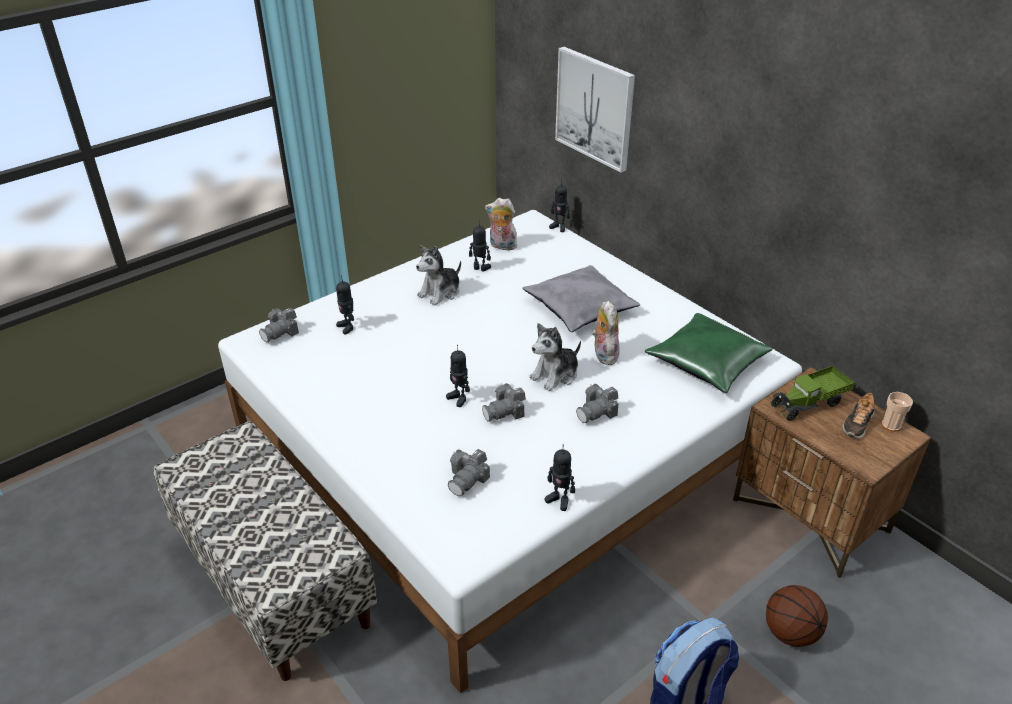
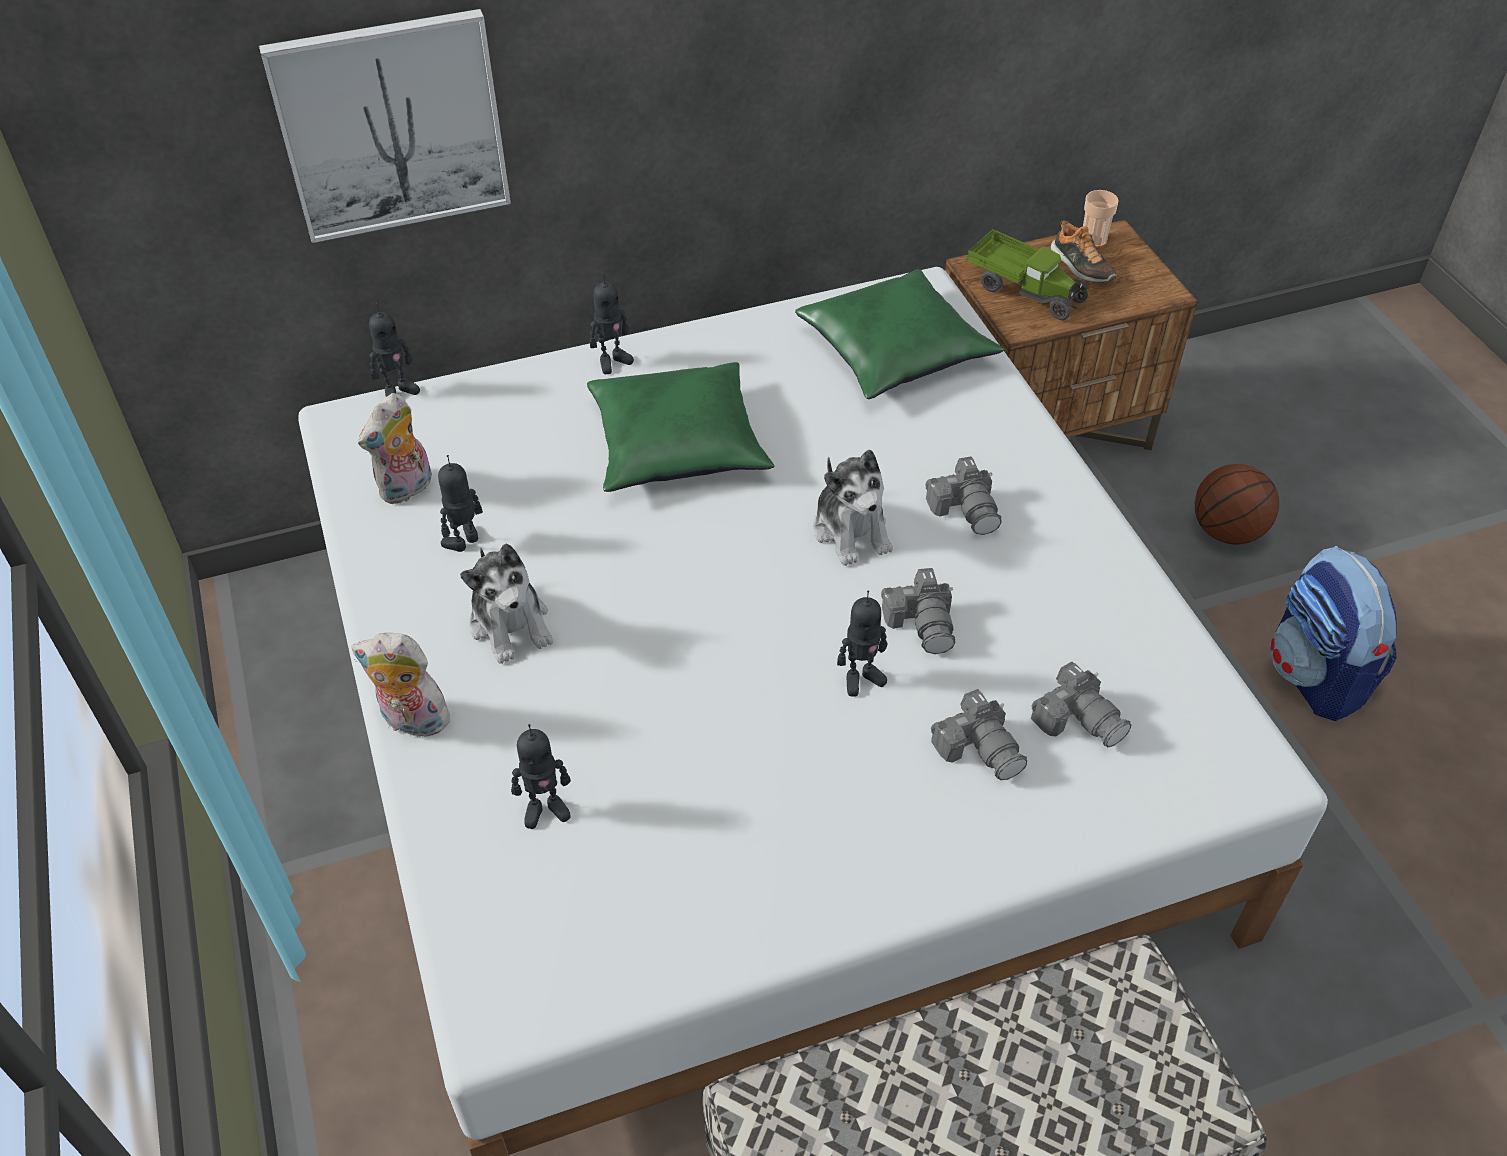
camera: 70 degrees left, 10 degrees up
(281, 332) = (496, 943): camera -> camera (979, 748)
(559, 500) = (1155, 616): toy robot -> toy robot (612, 361)
(580, 308) = (678, 443): grey pillow -> green pillow
(603, 354) = (823, 456): plush toy -> plush toy (412, 721)
(809, 403) = (1025, 291): toy truck -> toy truck turned 45 degrees counterclockwise

